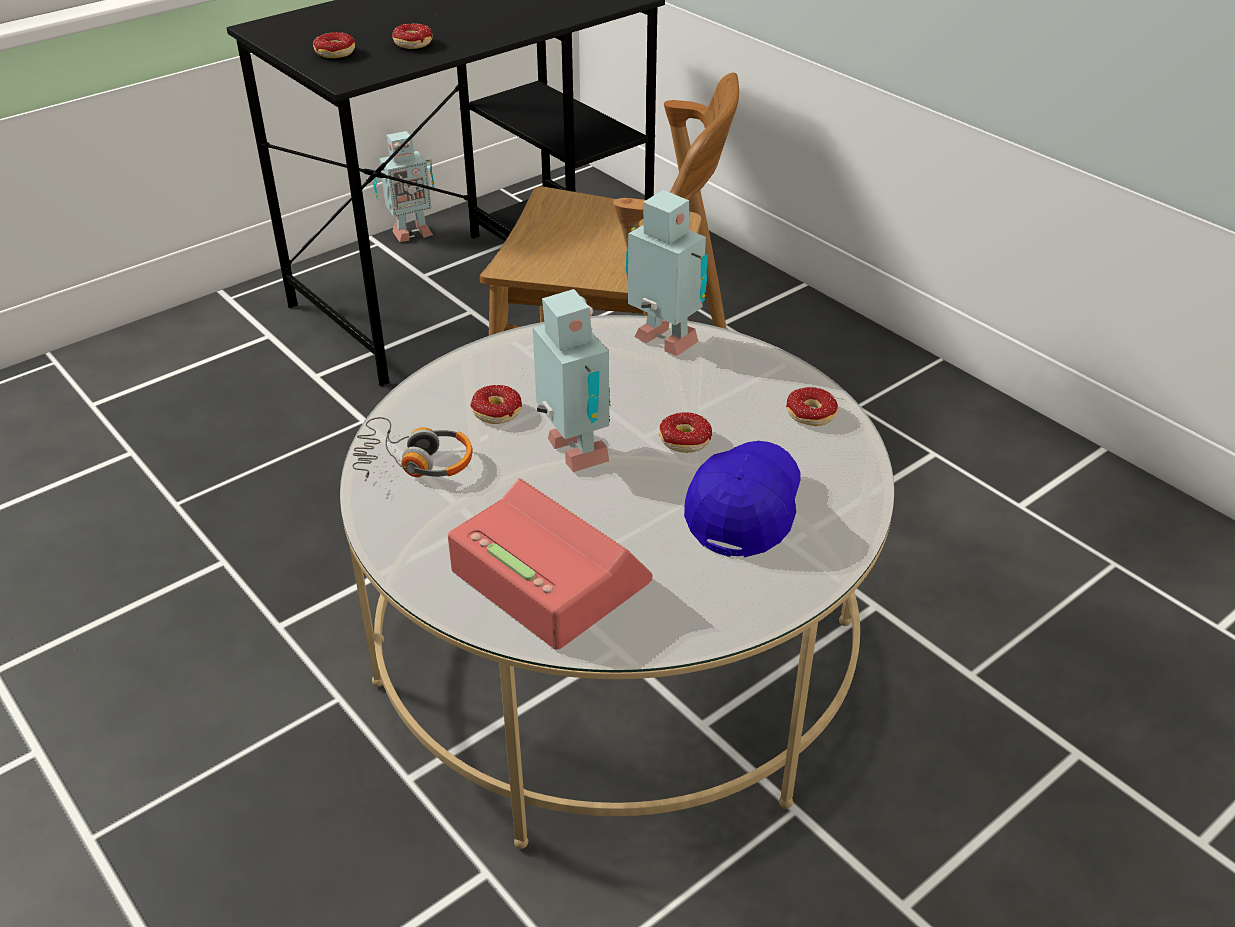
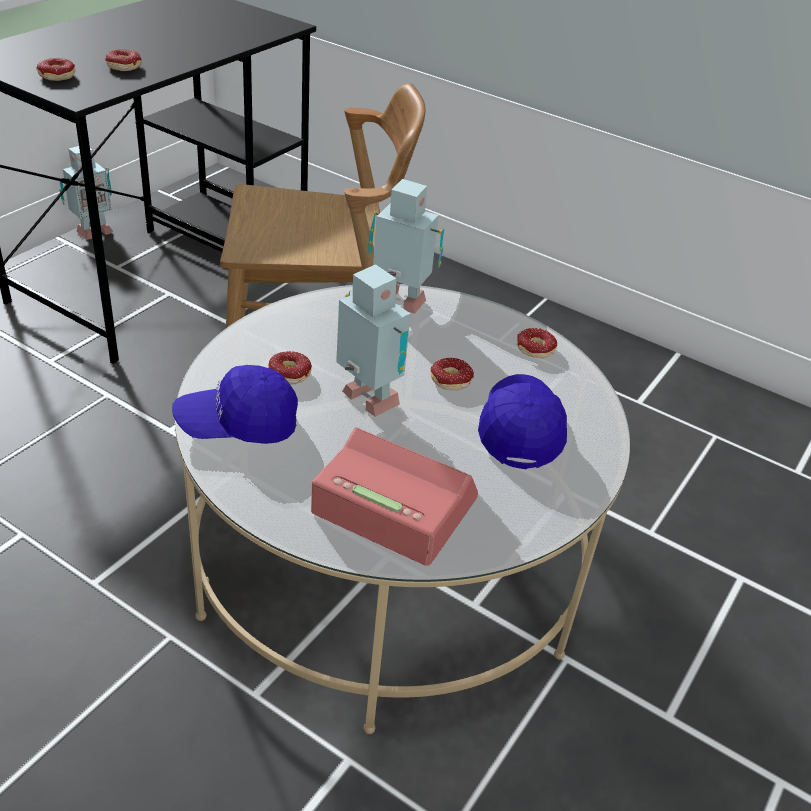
camera: 20 degrees left, 0 degrees up
(414, 462) = (237, 425): headphones -> blue cap

